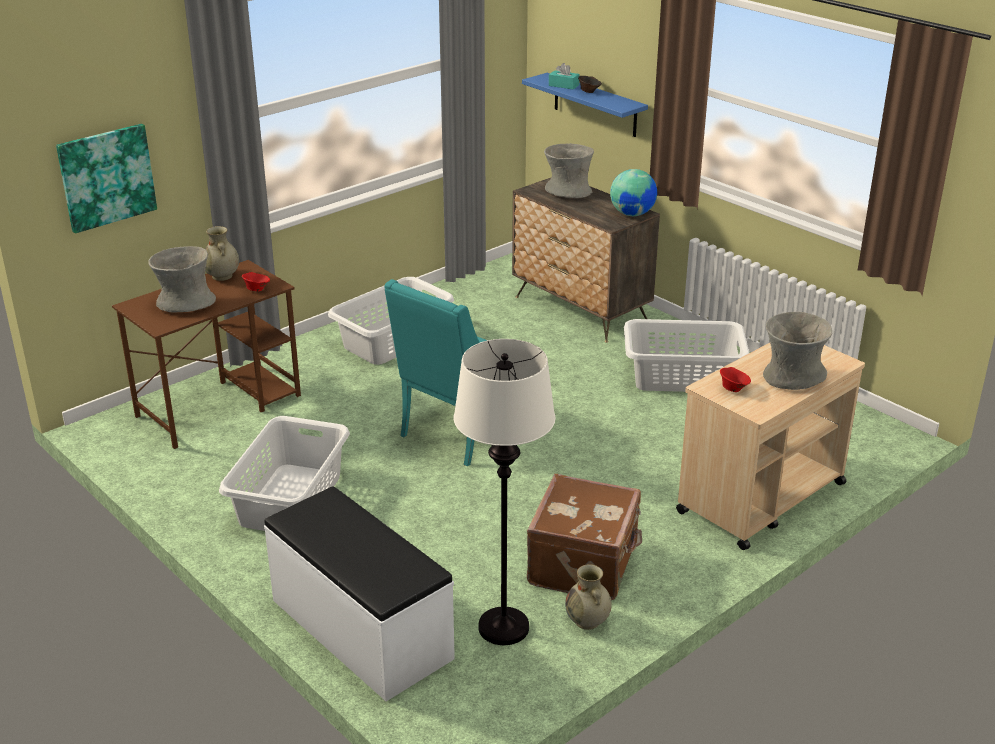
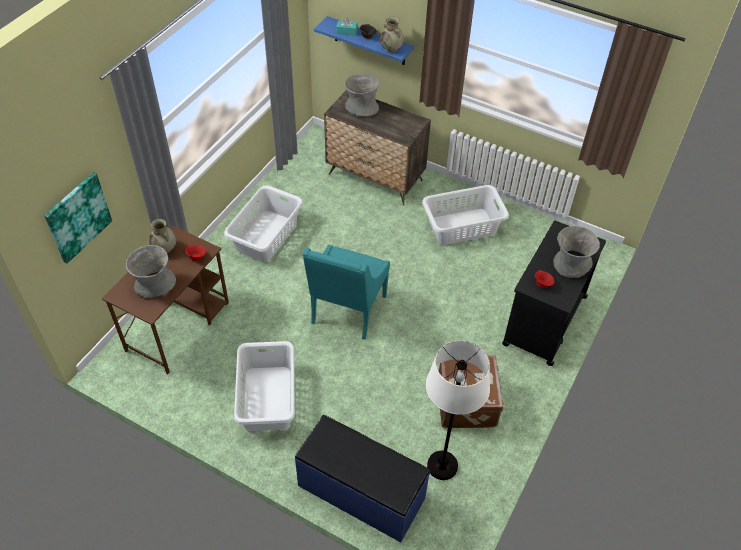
camera: 20 degrees left, 20 degrees up
(360, 629) = (360, 493): white bench -> blue bench
(587, 621) = (487, 447): beige vase -> beige vase (391, 49)
(632, 214) = (414, 124): globe -> none
(760, 498) = (544, 320): beige cart -> black cart

